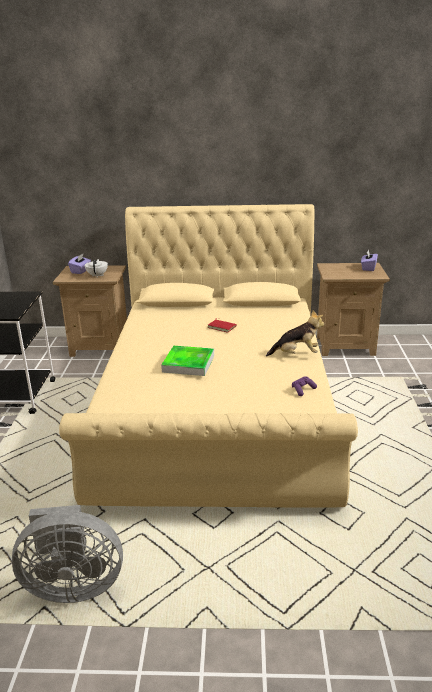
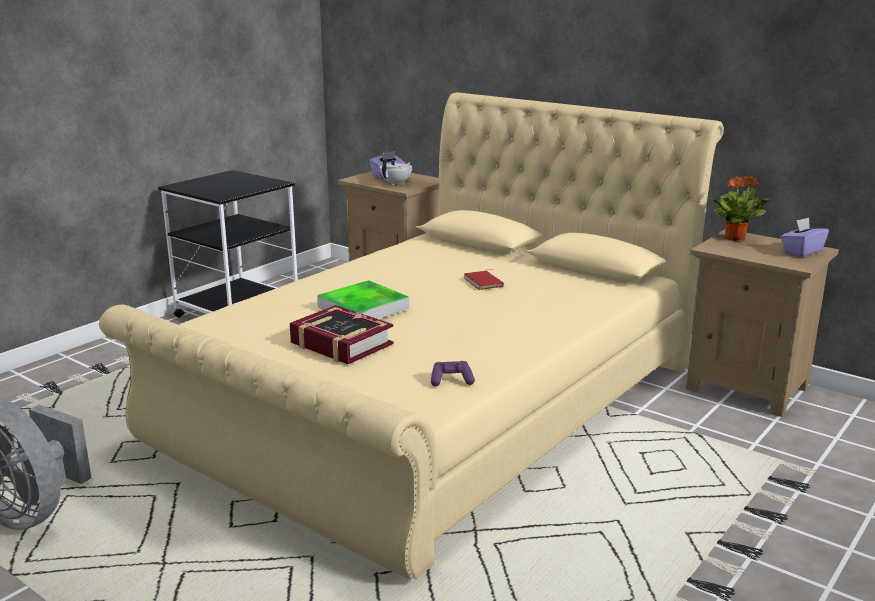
camera: 35 degrees right, 5 degrees down
(213, 390) = (341, 344): none -> book
(296, 354) = (522, 339): plush toy -> none
(330, 267) = (735, 238): none -> potted plant

